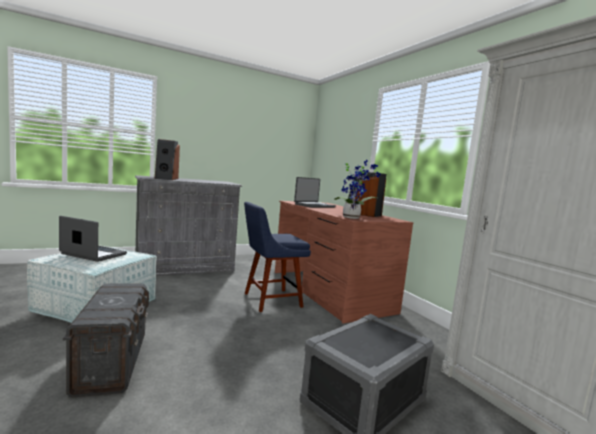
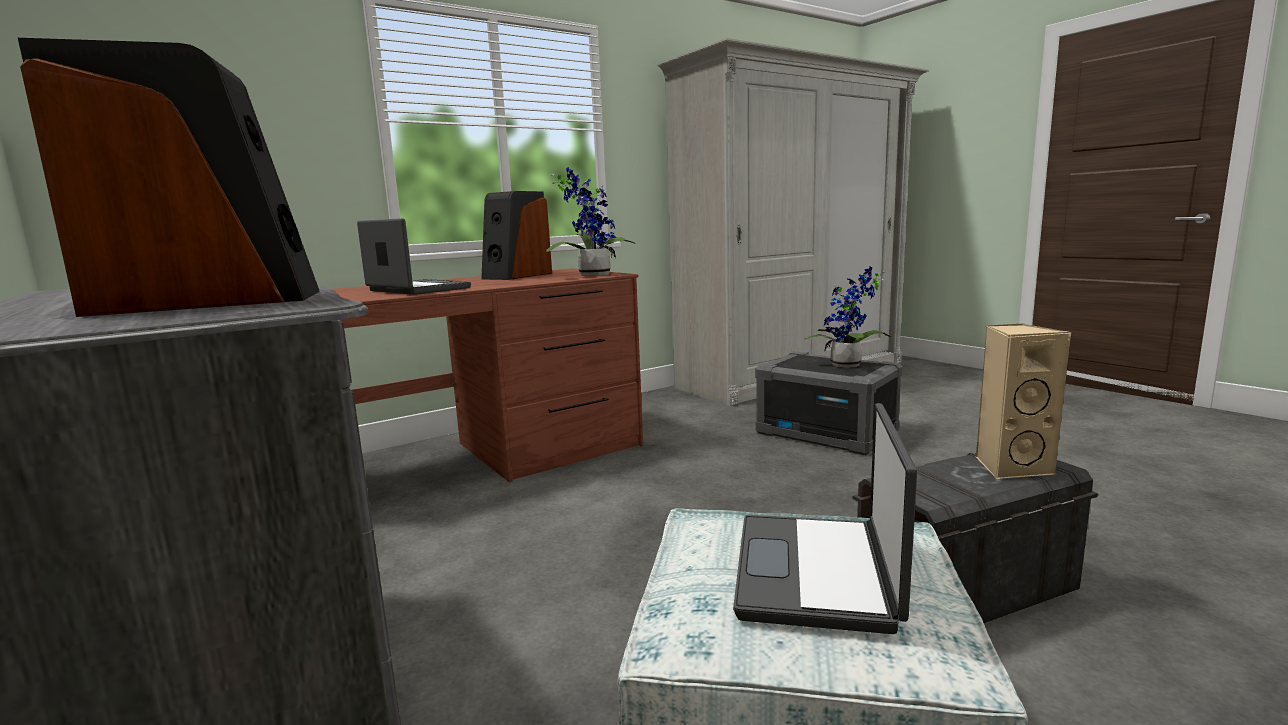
camera: 95 degrees left, 5 degrees up
(104, 309) = (1010, 467): none -> beige speaker
(269, 300) = (571, 506): blue chair -> none
(368, 349) = (848, 366): none -> potted plant

